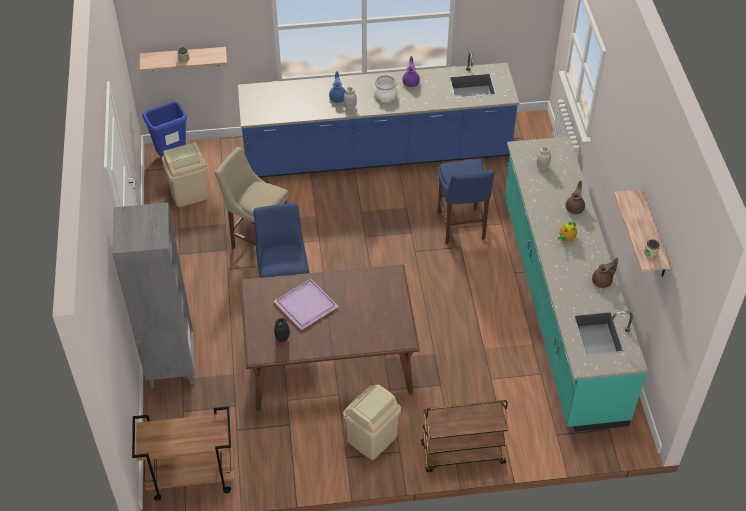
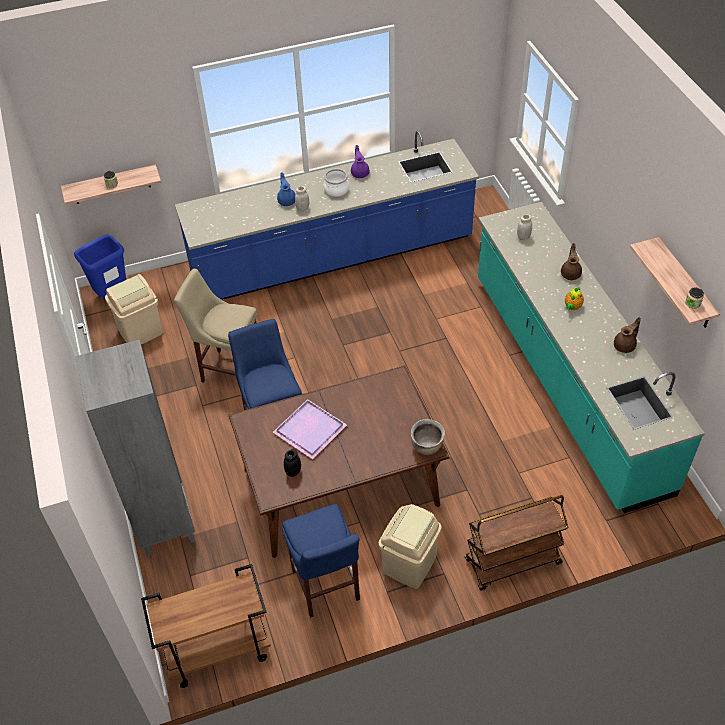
camera: 10 degrees left, 0 degrees up
(402, 338) = (427, 447): none -> brown cooking pot
(461, 228) = (441, 318): blue stool -> blue stool (326, 588)

